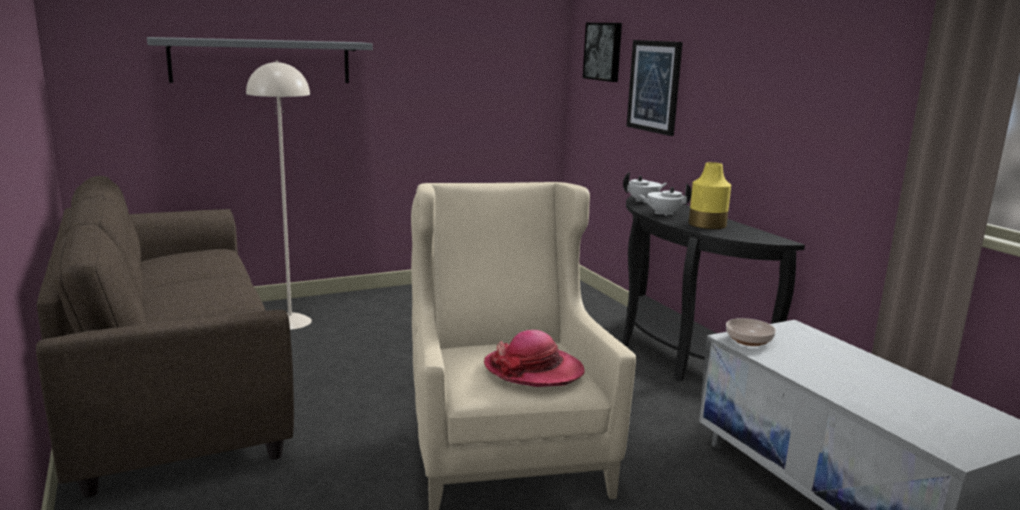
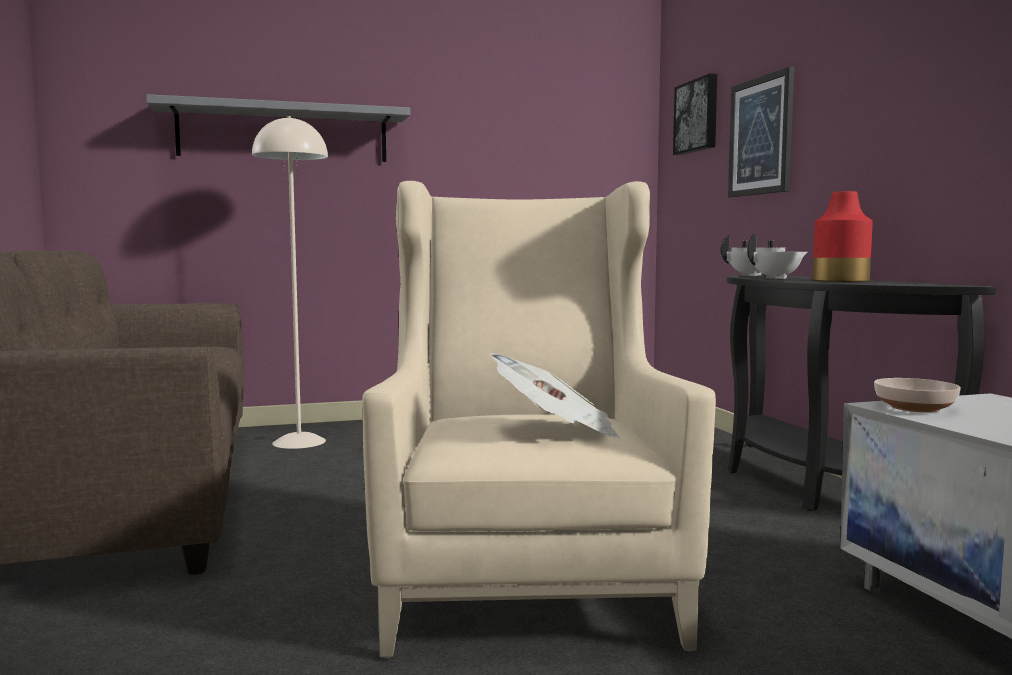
camera: 10 degrees right, 10 degrees down
(533, 370) = (556, 430): hat -> newspaper
(663, 214) = (776, 278): white teapot -> white teapot turned 150 degrees clockwise
(707, 224) = (840, 280): yellow vase -> red vase

